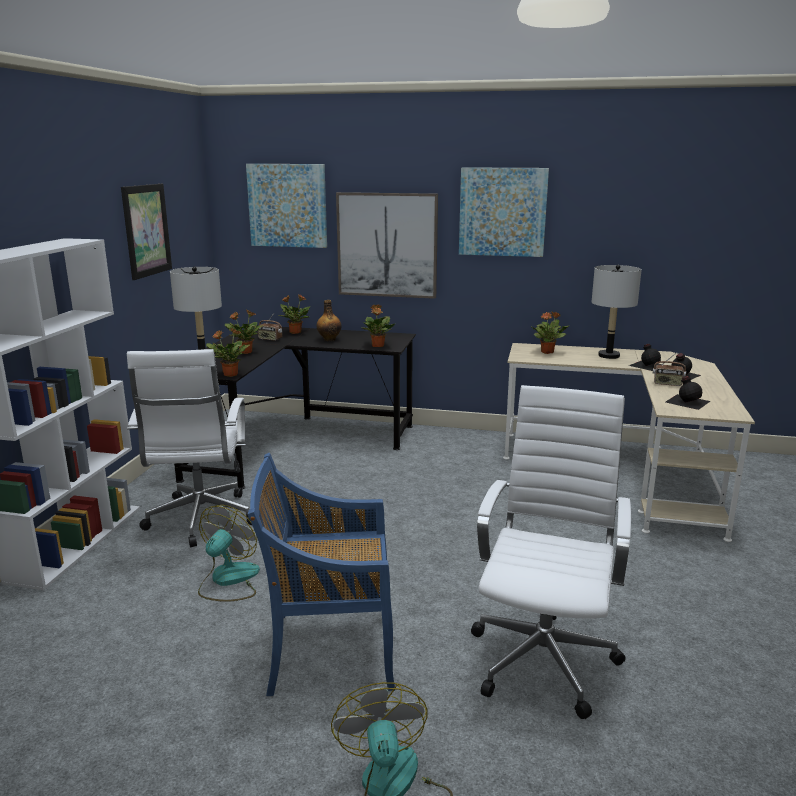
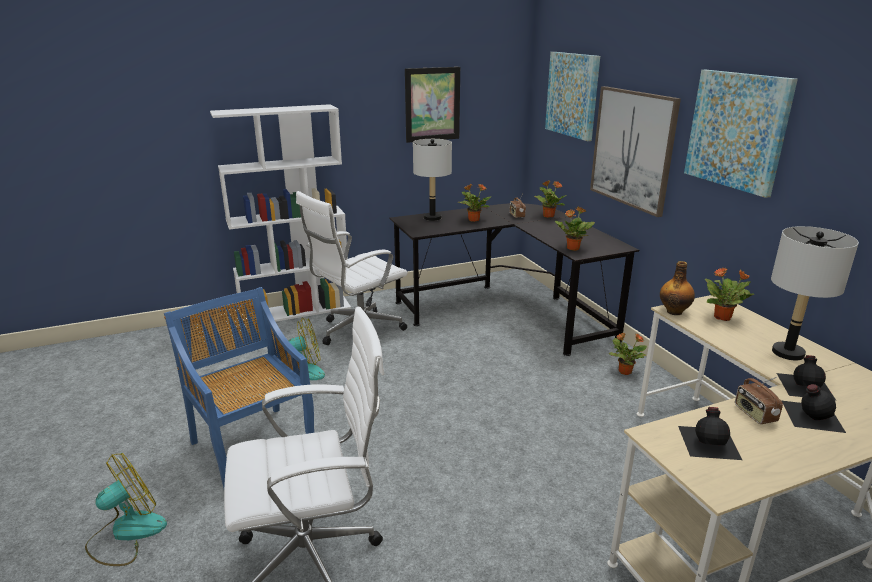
camera: 55 degrees right, 5 degrees up
(230, 374) = (419, 232): potted plant -> potted plant (624, 371)
(329, 339) = (554, 230): bottle -> bottle (674, 311)

